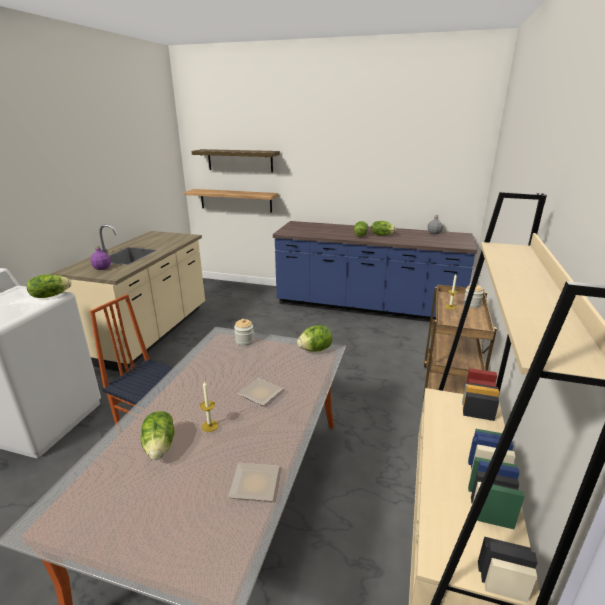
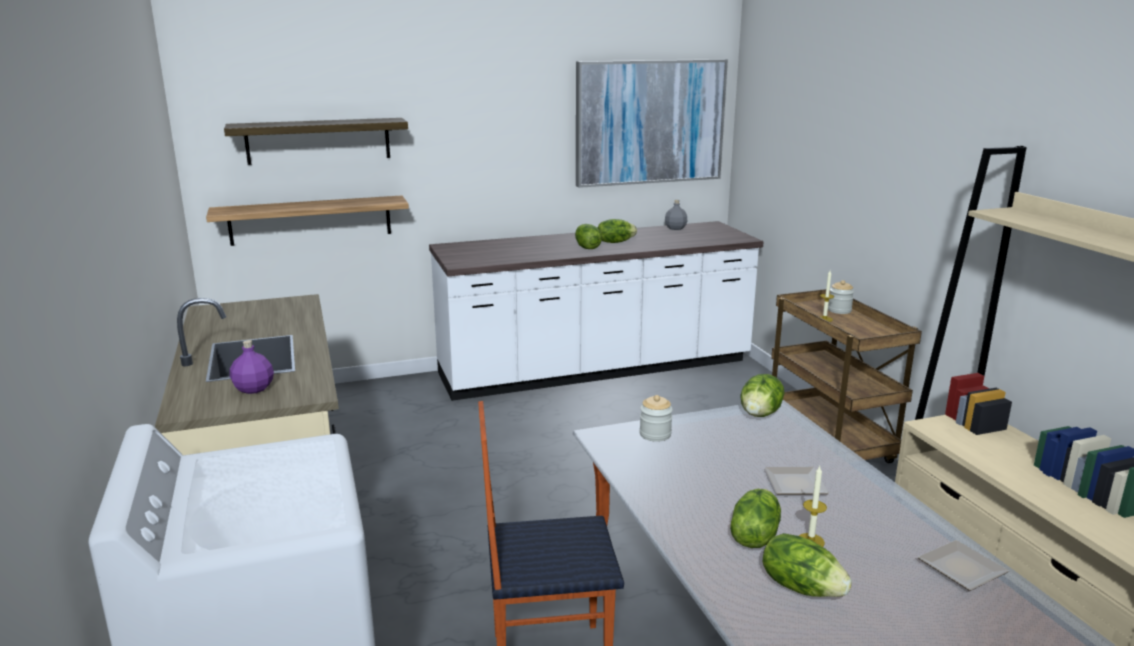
camera: 35 degrees left, 5 degrees down
(50, 295) = (312, 448): lettuce -> lettuce (753, 536)
(367, 307) = (595, 369): blue counter -> white counter
(427, 163) = (649, 122): none -> picture

